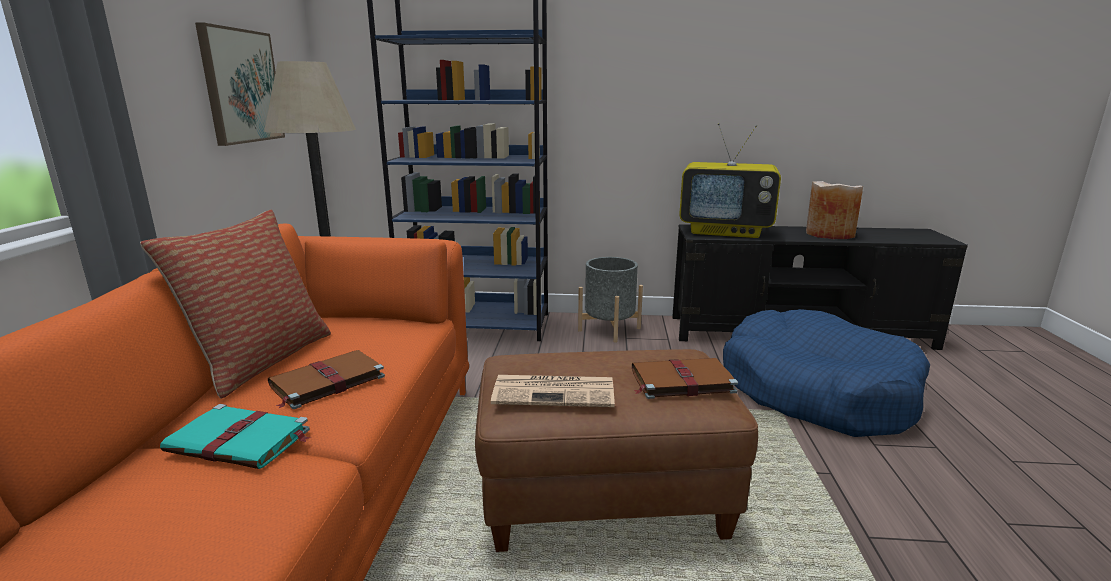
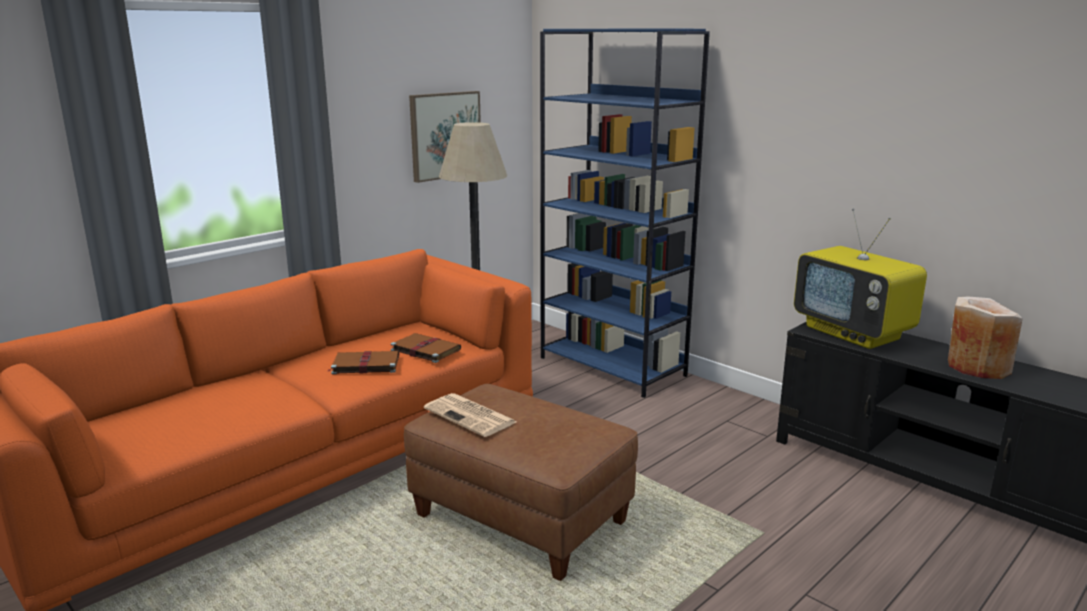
camera: 40 degrees right, 0 degrees up
(241, 441) = (293, 381): turquoise book -> none
(261, 360) = (356, 342): pillow -> none
(609, 329) = (723, 408): grey planter -> none
(680, 381) = (557, 440): brown book -> brown book (424, 350)
(816, 391) = (837, 534): blue dog bed -> none

